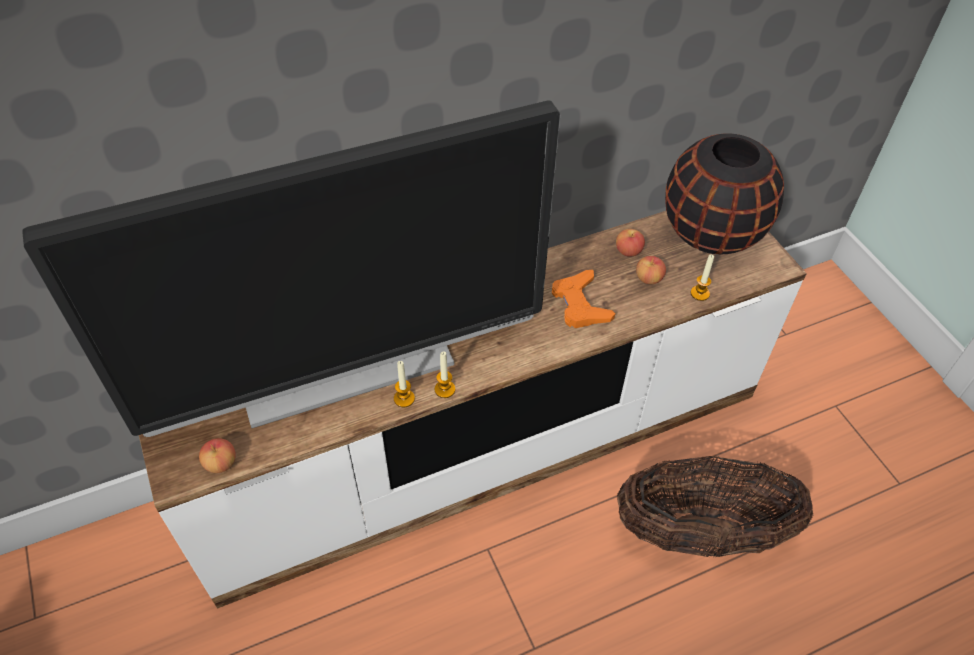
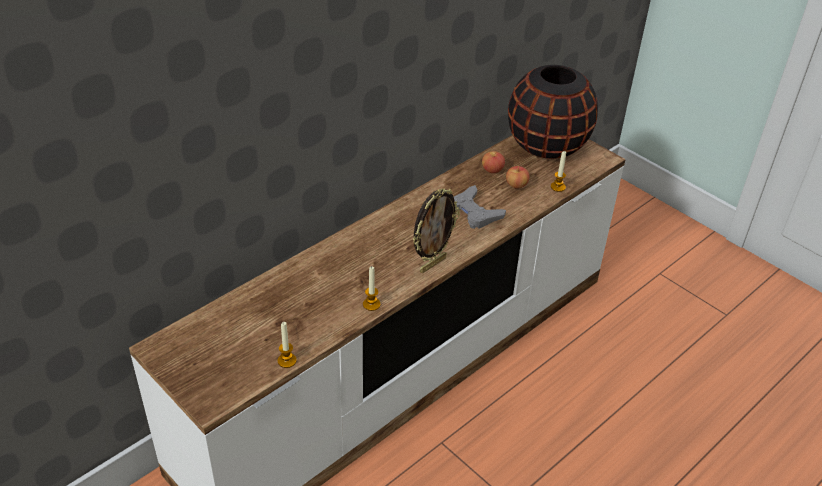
camera: 20 degrees left, 10 degrees down
(221, 463) = (244, 384): apple -> none
(346, 370) = (314, 296): television -> none
(444, 389) = (400, 291): candle -> candle (287, 361)
(498, 363) = (432, 264): none -> picture frame
(580, 304) = (474, 212): orange game controller -> grey game controller
(701, 533) = (601, 386): basket -> none

